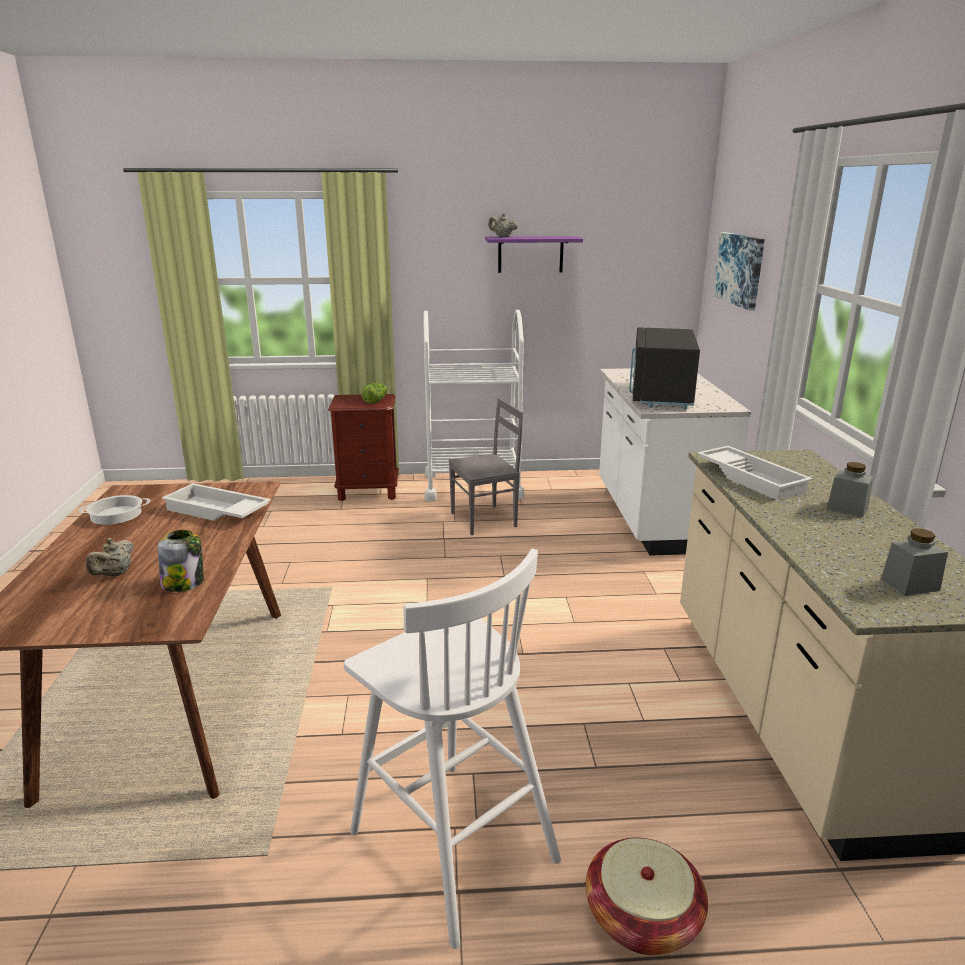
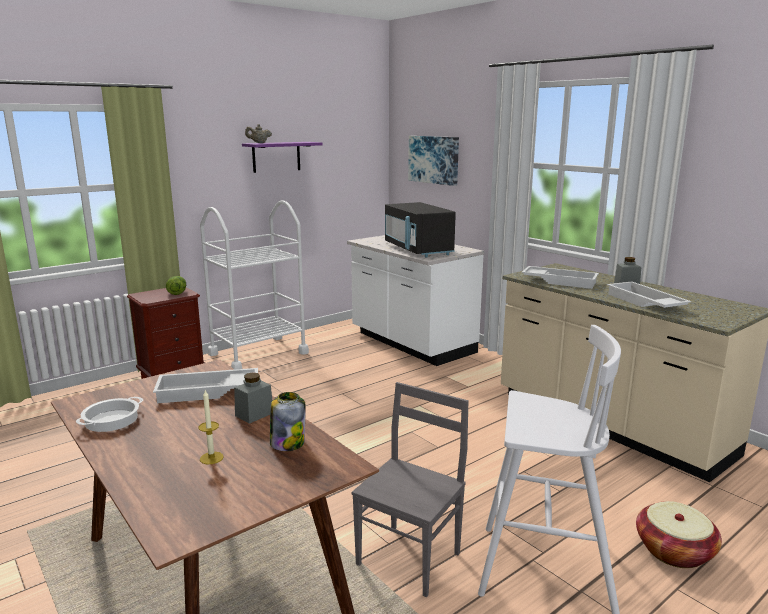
camera: 35 degrees left, 5 degrees down
(115, 574) = (211, 458): beige teapot -> candle
(485, 520) = (299, 374): grey chair -> grey chair (410, 558)
(814, 541) = (644, 302): none -> white tray
(910, 585) = (711, 310): grey jar -> grey jar (254, 414)

